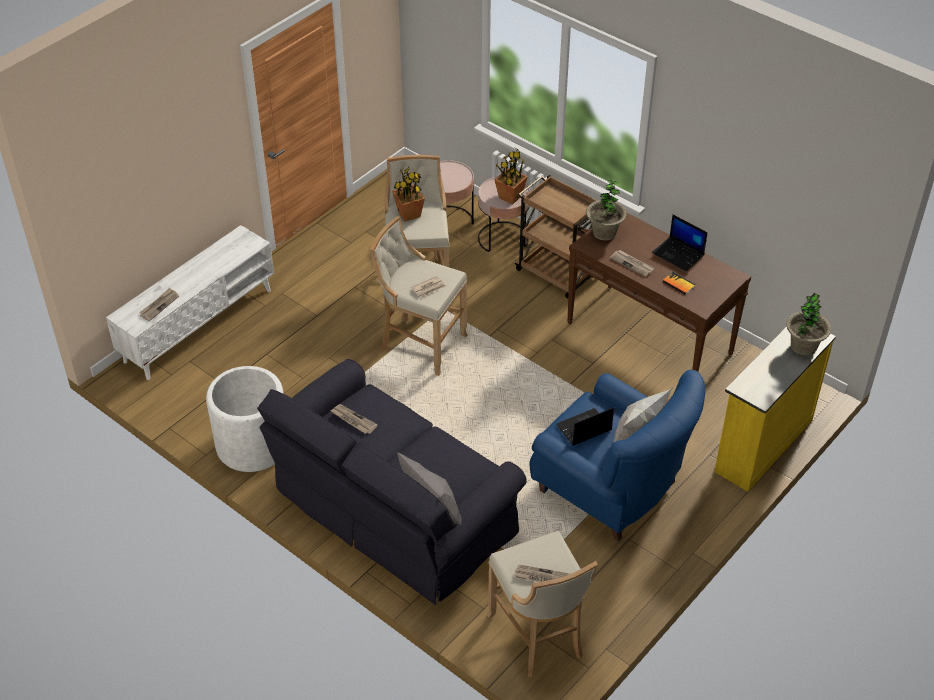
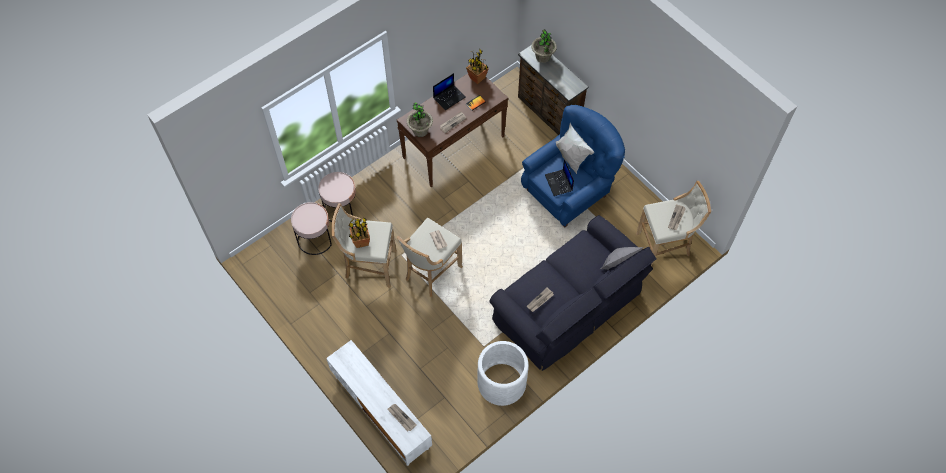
camera: 80 degrees left, 15 degrees up
(510, 197) = (342, 184): potted plant -> potted plant (477, 78)
(557, 274) = (384, 184): brown cart -> none
(762, 445) = (548, 113): yellow dresser -> brown dresser

